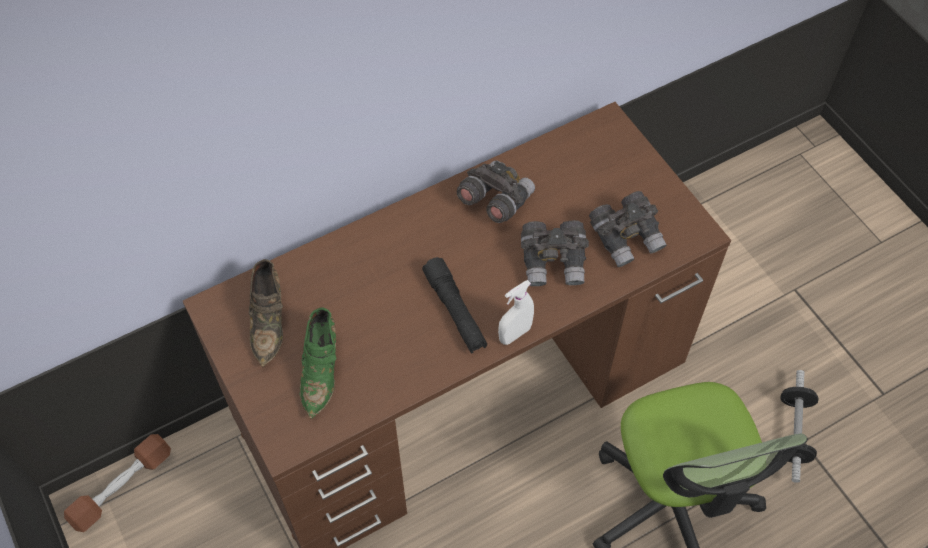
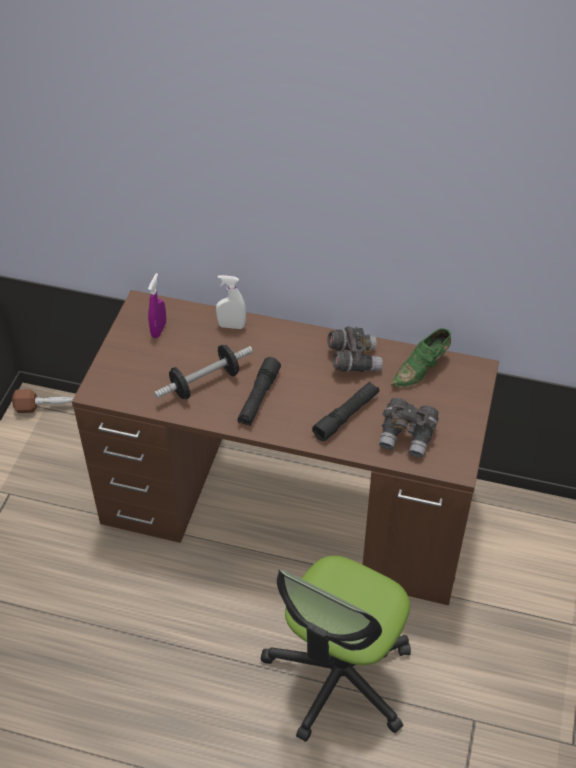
camera: 45 degrees right, 10 degrees down
(269, 321) = (159, 330): brown shoe -> purple spray bottle
(321, 370) = (155, 372): green shoe -> green shoe (421, 370)
(515, 334) = (276, 434): white spray bottle -> white spray bottle (231, 326)
(554, 262) = (346, 416): grey binoculars -> black flashlight
(793, 432) = (474, 708): dumbbell -> dumbbell (205, 383)

